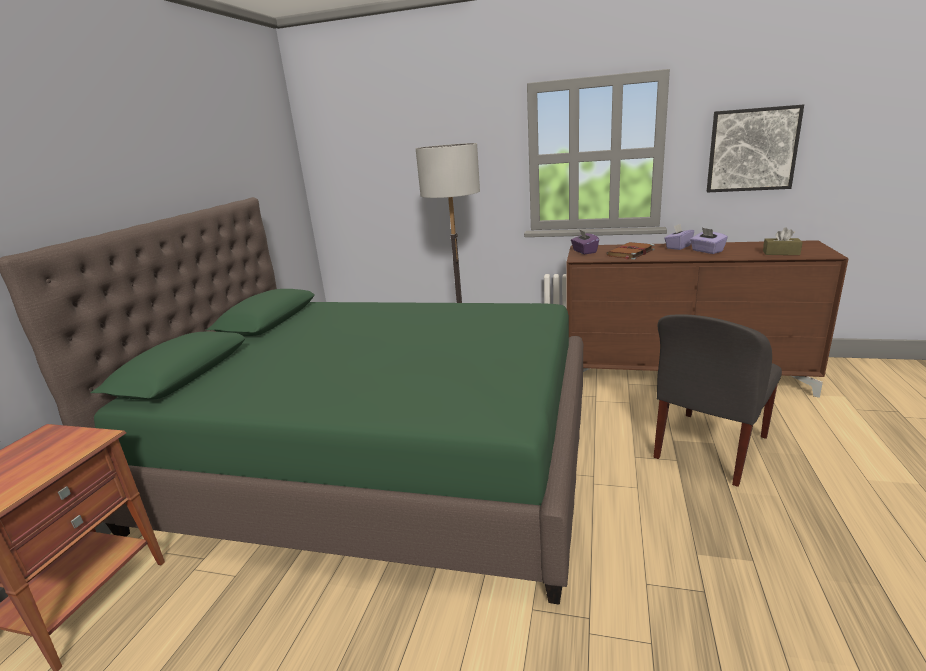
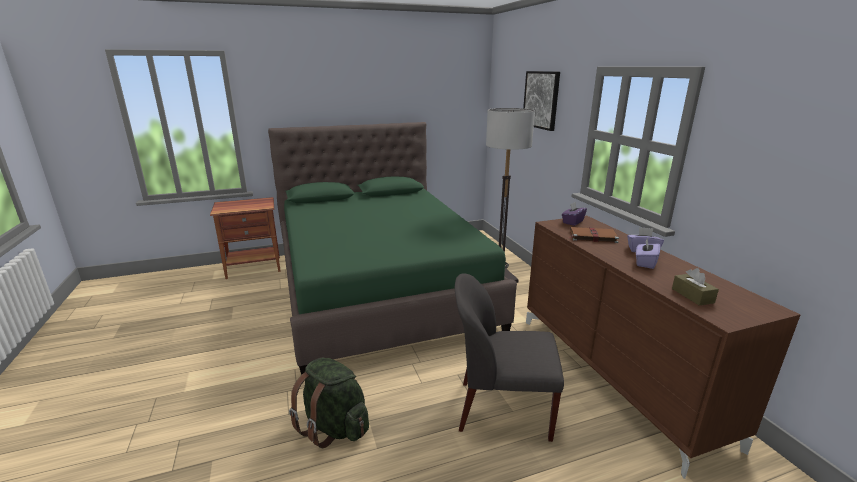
camera: 55 degrees right, 0 degrees up
(699, 592) = (334, 426): none -> green backpack
(752, 150) = (770, 175): picture -> picture (541, 100)

